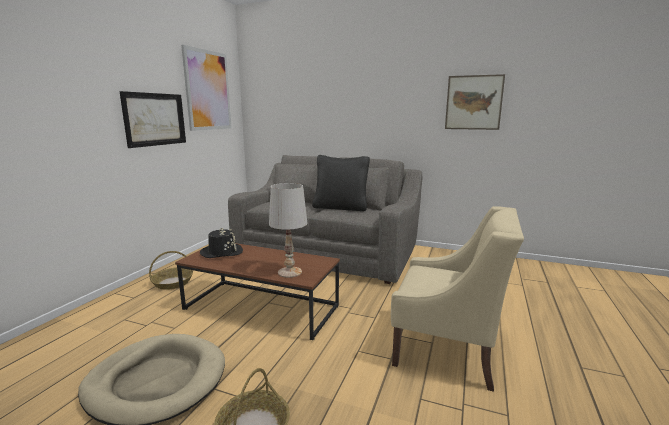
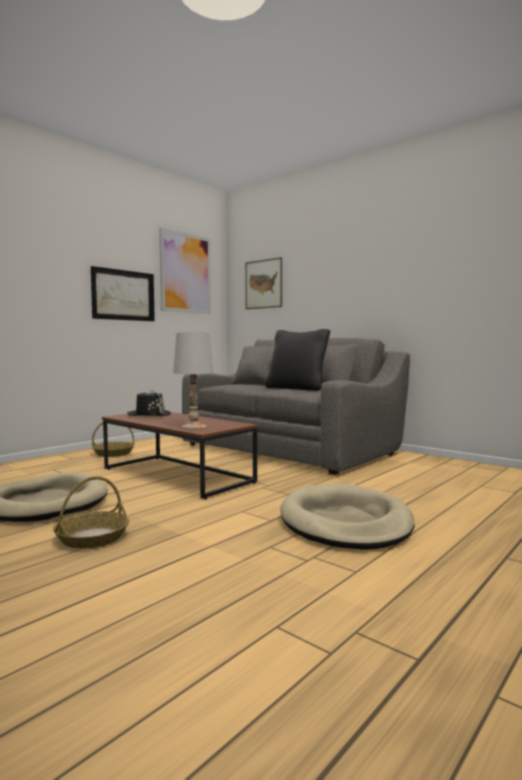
camera: 20 degrees right, 10 degrees down
(447, 348) = (345, 522): beige armchair -> beige dog bed
(473, 102) = (469, 265): picture -> picture (263, 284)

